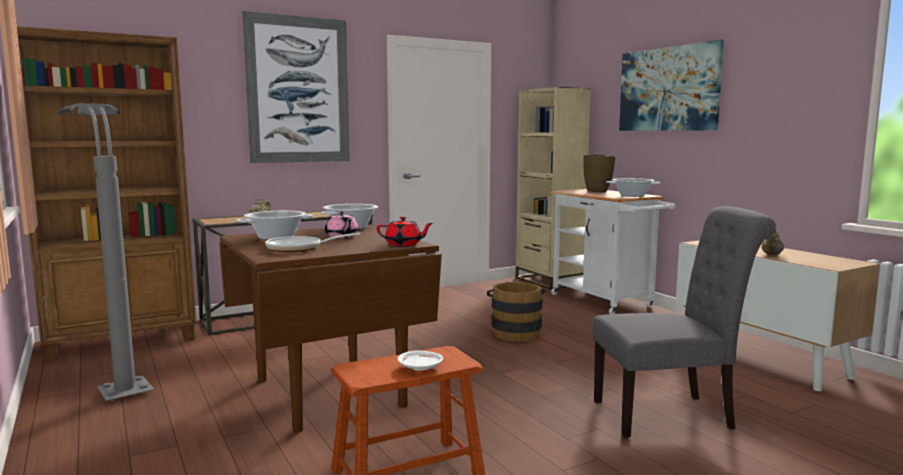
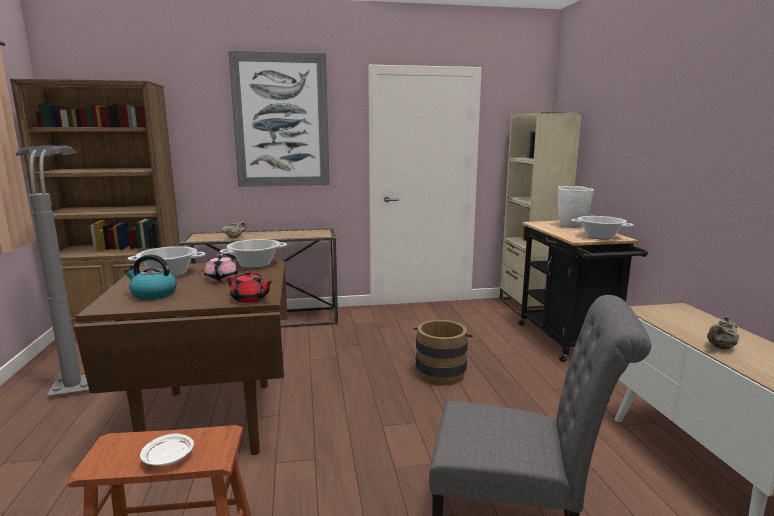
camera: 20 degrees right, 5 degrees up
(299, 248) = (153, 294): frying pan -> kettle
(597, 191) = (572, 226): brown vase -> white vase
(605, 302) = (568, 343): white cart -> black cart
(668, 89) = (655, 117): picture -> none

